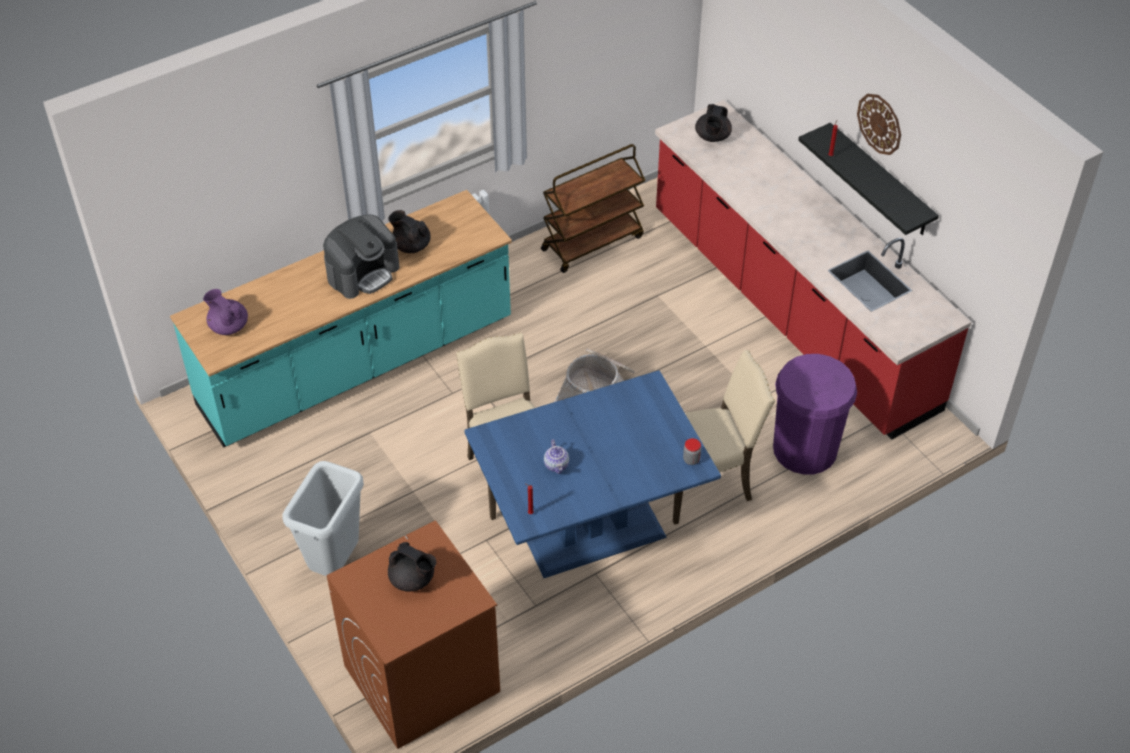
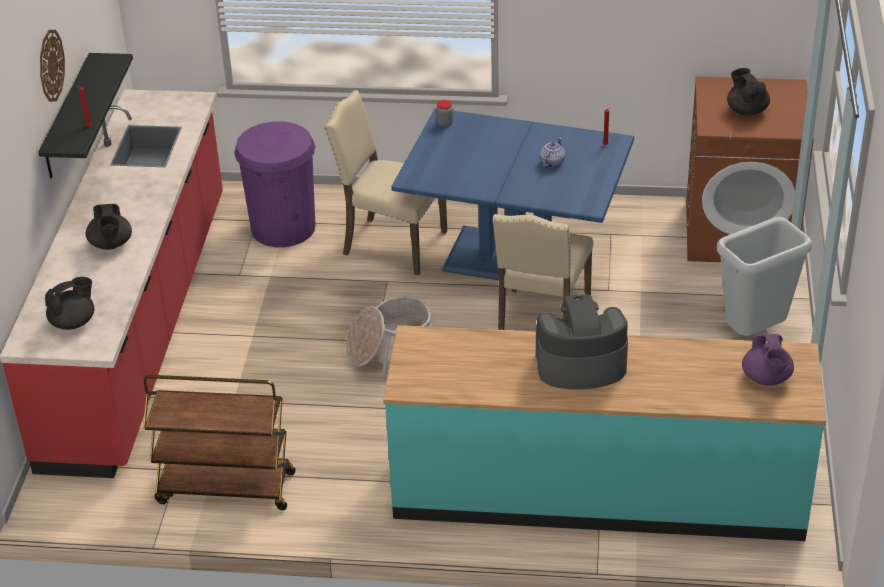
camera: 140 degrees left, 10 degrees down
(411, 245) = (504, 368): black teapot -> black teapot (111, 244)

